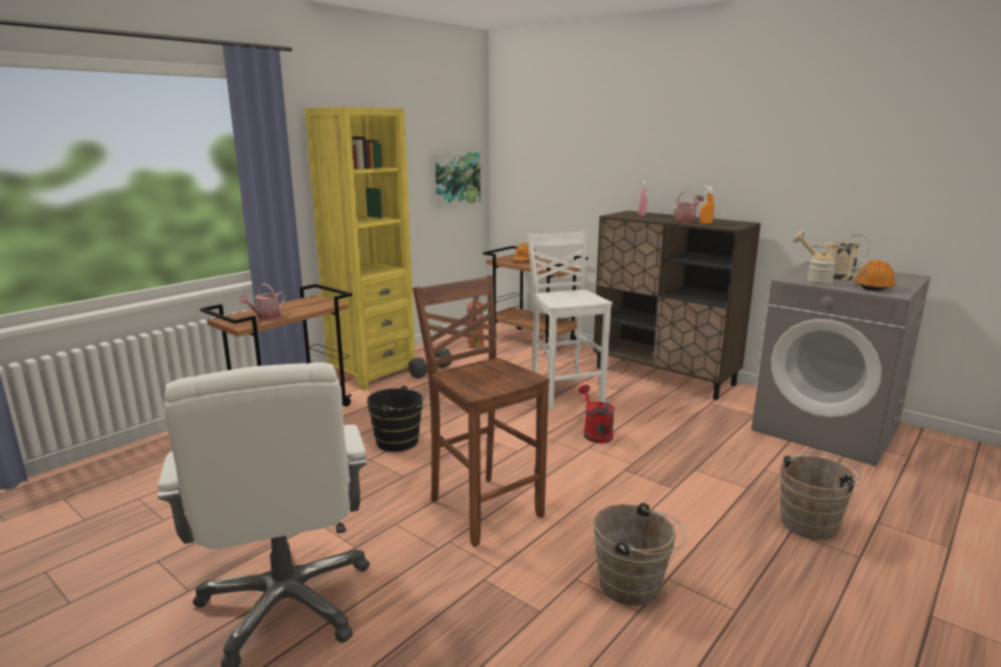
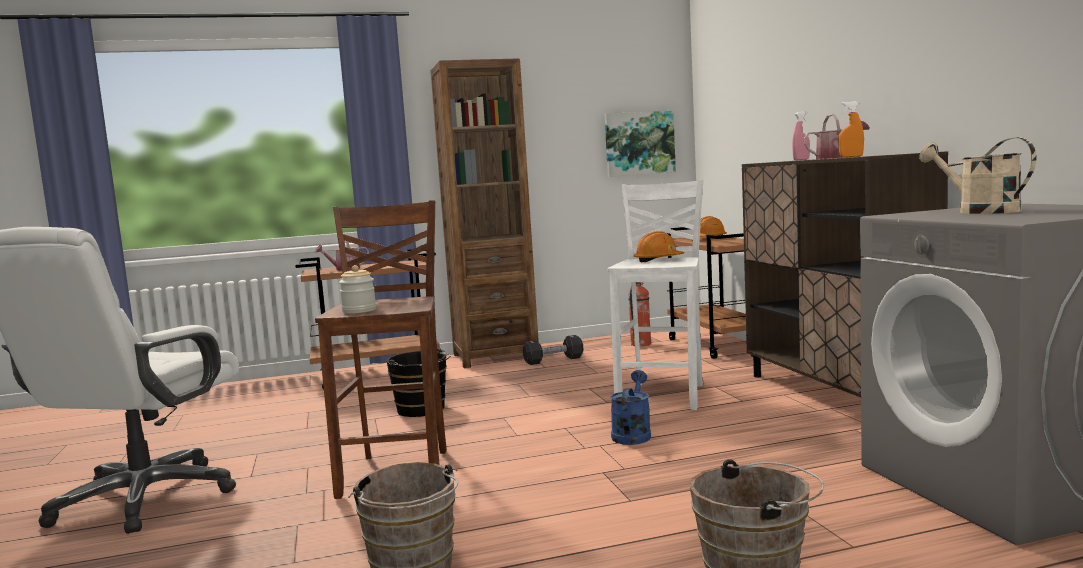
camera: 35 degrees right, 10 degrees down
(372, 373) = (495, 356): yellow bookcase -> brown bookcase
(595, 433) = (632, 434): red watering can -> blue watering can
(819, 282) = (927, 216): jar -> jar (359, 310)
(874, 287) = (1009, 217): orange hard hat -> orange hard hat (658, 260)

